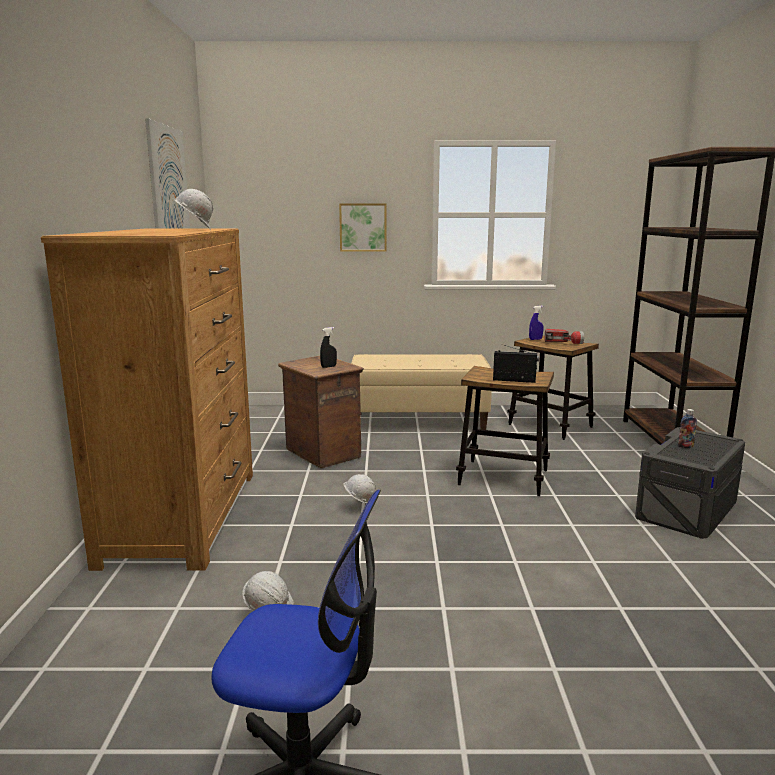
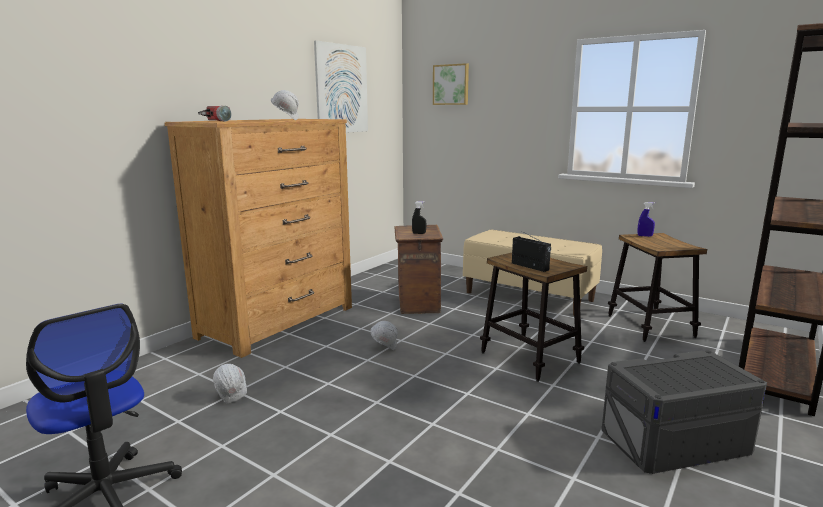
camera: 35 degrees right, 0 degrees up
(363, 227) = (511, 120): picture -> picture (451, 84)
(563, 343) = (667, 243): flashlight -> flashlight (218, 121)
(685, 446) = (674, 370): bottle -> none

